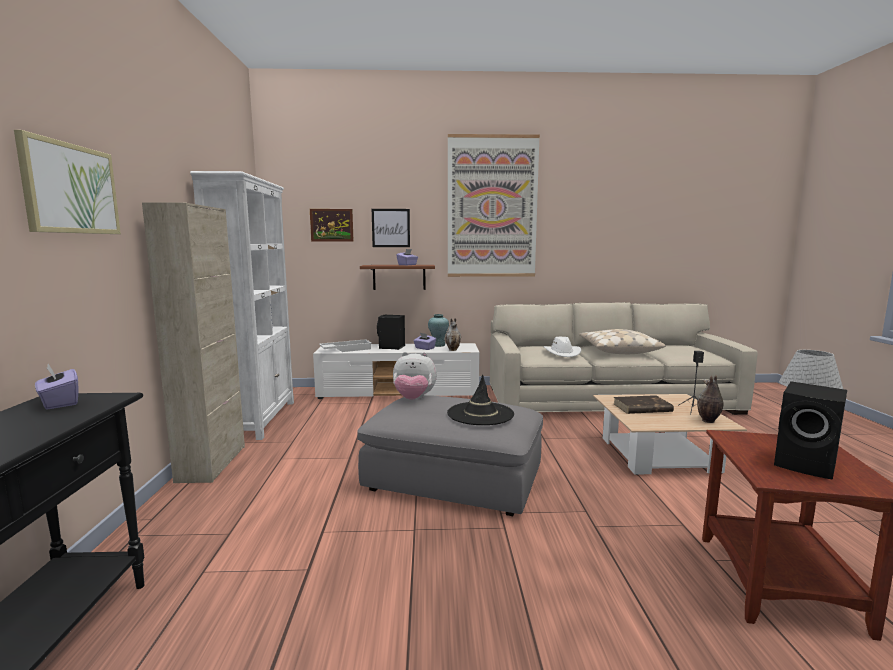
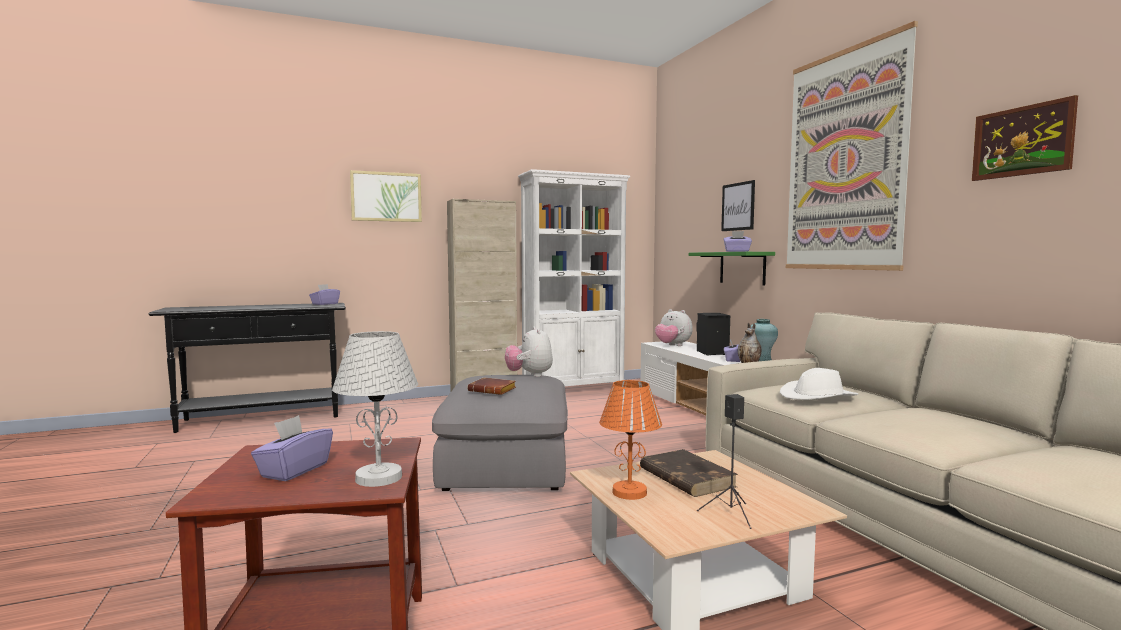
camera: 70 degrees right, 5 degrees down
(331, 225) = (695, 209): picture -> picture (1022, 141)
(346, 349) = (673, 346): white tray -> plush toy
(399, 277) = (742, 268): brown shelf -> green shelf
(480, 414) = (493, 390): black hat -> brown book
(618, 350) = (936, 423): beige pillow -> none
(667, 422) = (630, 492): none -> orange table lamp
(708, 421) = (674, 523): vase -> none
(807, 465) = (294, 470): black speaker -> purple tissue box

